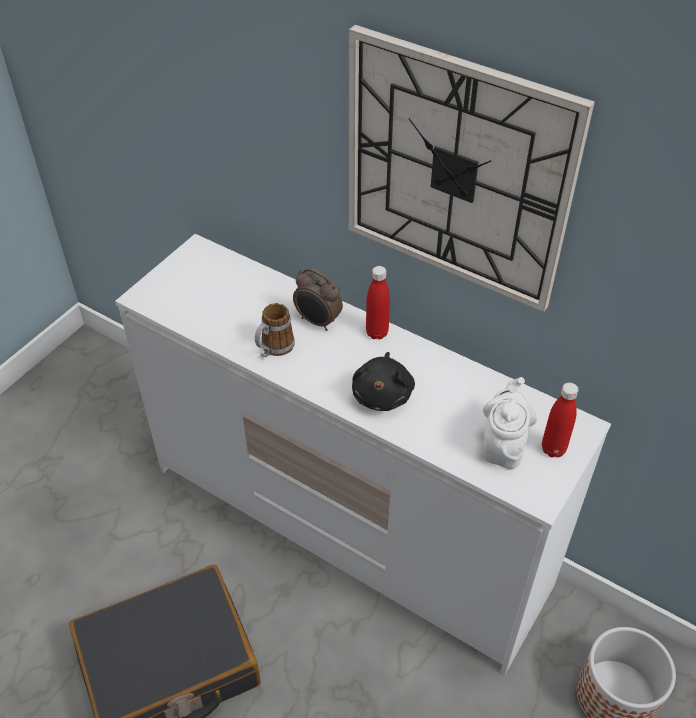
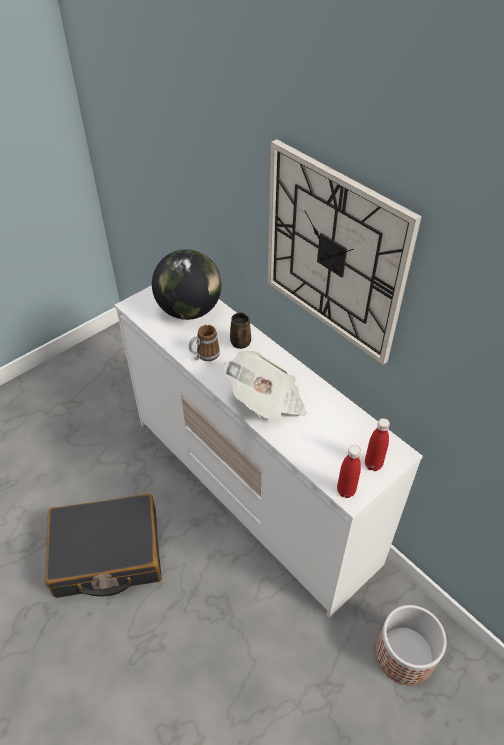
camera: 15 degrees right, 0 degrees up
(229, 289) = (189, 310): none -> globe
(317, 322) = (240, 343): alarm clock -> brown mug
(377, 333) = (277, 358): red bottle -> red bottle (346, 491)
(383, 394) = (266, 401): black plush toy -> newspaper
(503, 445) = (338, 454): white teapot -> none

